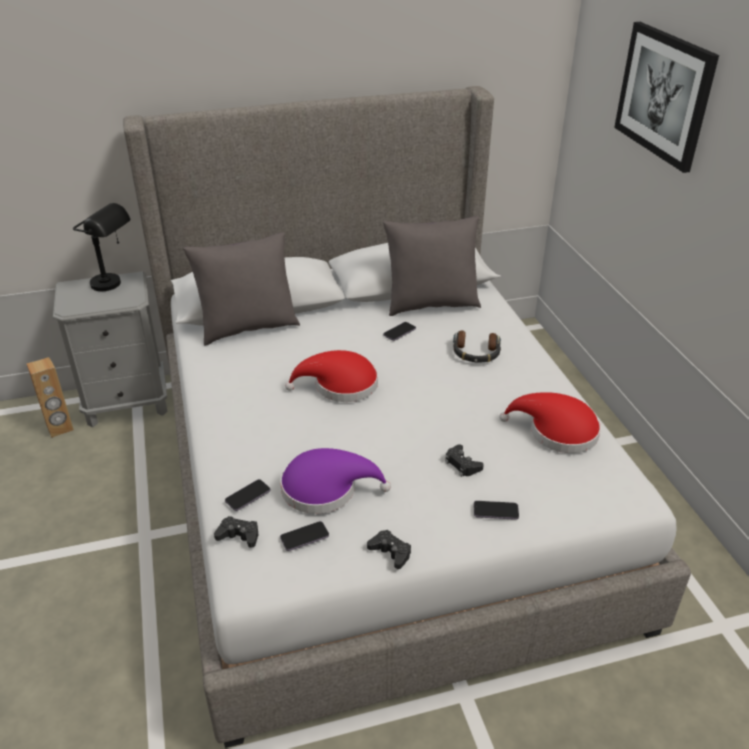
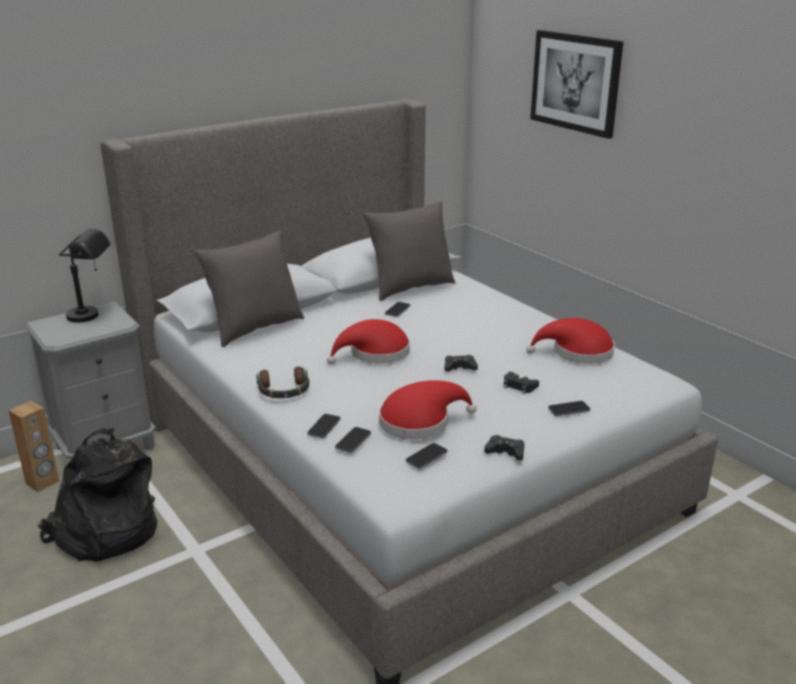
camera: 20 degrees left, 10 degrees down
(82, 494) = (104, 532): none -> black backpack
(233, 470) = (324, 427): none -> phone
(239, 535) = (367, 468): black game controller -> black game controller (459, 367)
(326, 488) = (419, 421): purple hat -> red hat
(476, 353) = (474, 314): headphones -> headphones (283, 390)

